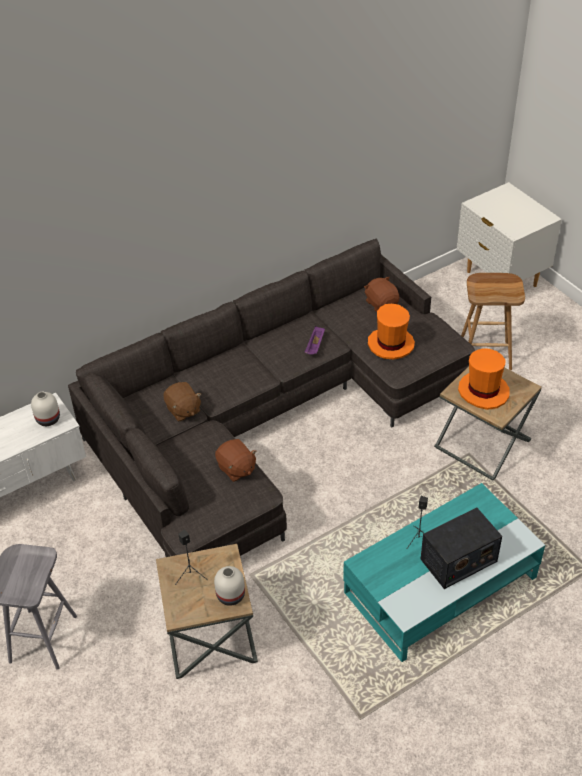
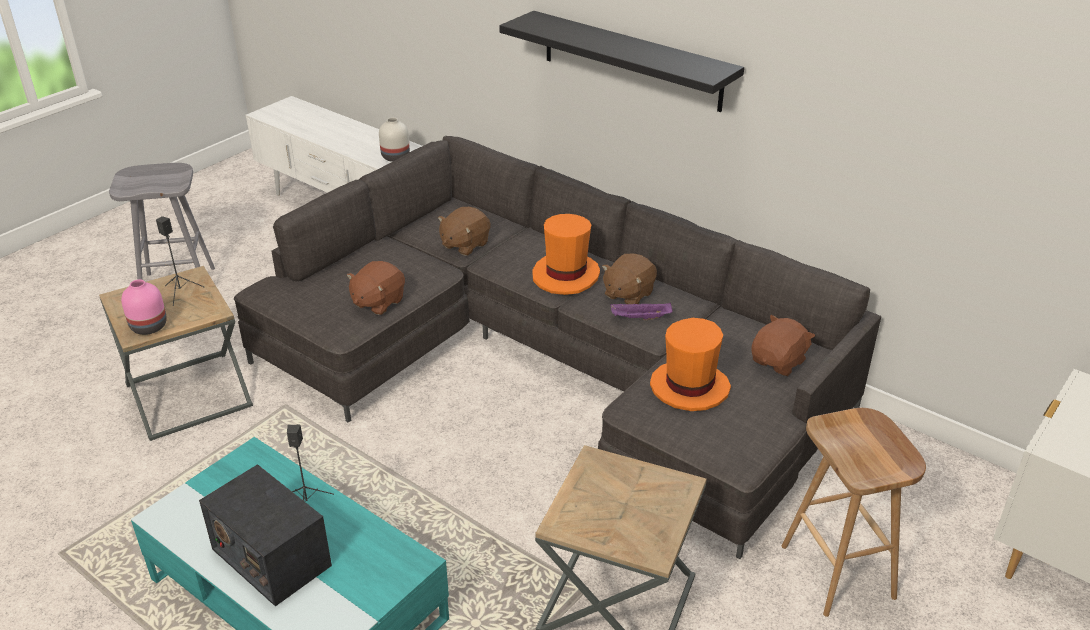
camera: 70 degrees right, 10 degrees down
(203, 222) = (631, 61): none -> black shelf
(230, 596) = (148, 327): white vase -> pink vase
(287, 344) = (628, 294): none -> brown plush toy
(483, 391) = (614, 495): orange hat -> orange hat (566, 275)

